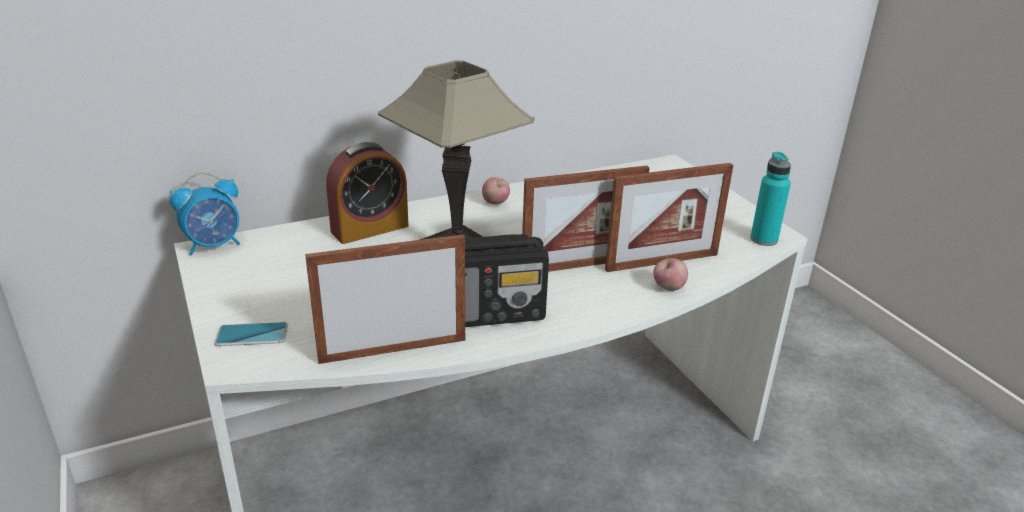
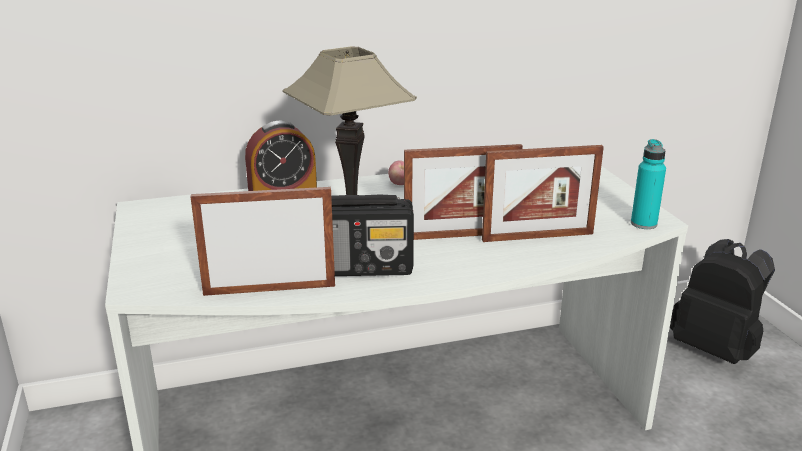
camera: 10 degrees right, 5 degrees down
(214, 245) = (149, 205): alarm clock -> none
(252, 335) = (156, 271): phone -> none
(668, 288) = (536, 257): apple -> none
(802, 345) = (715, 349): none -> black backpack

